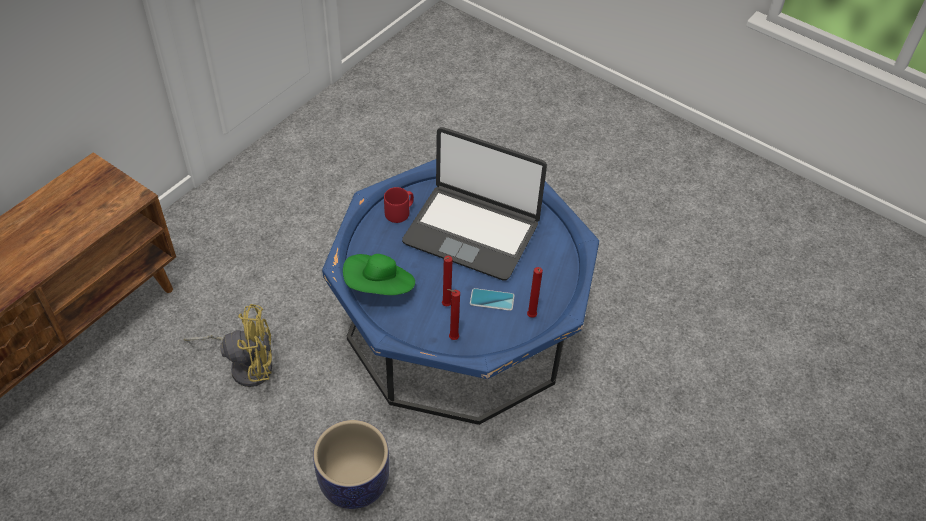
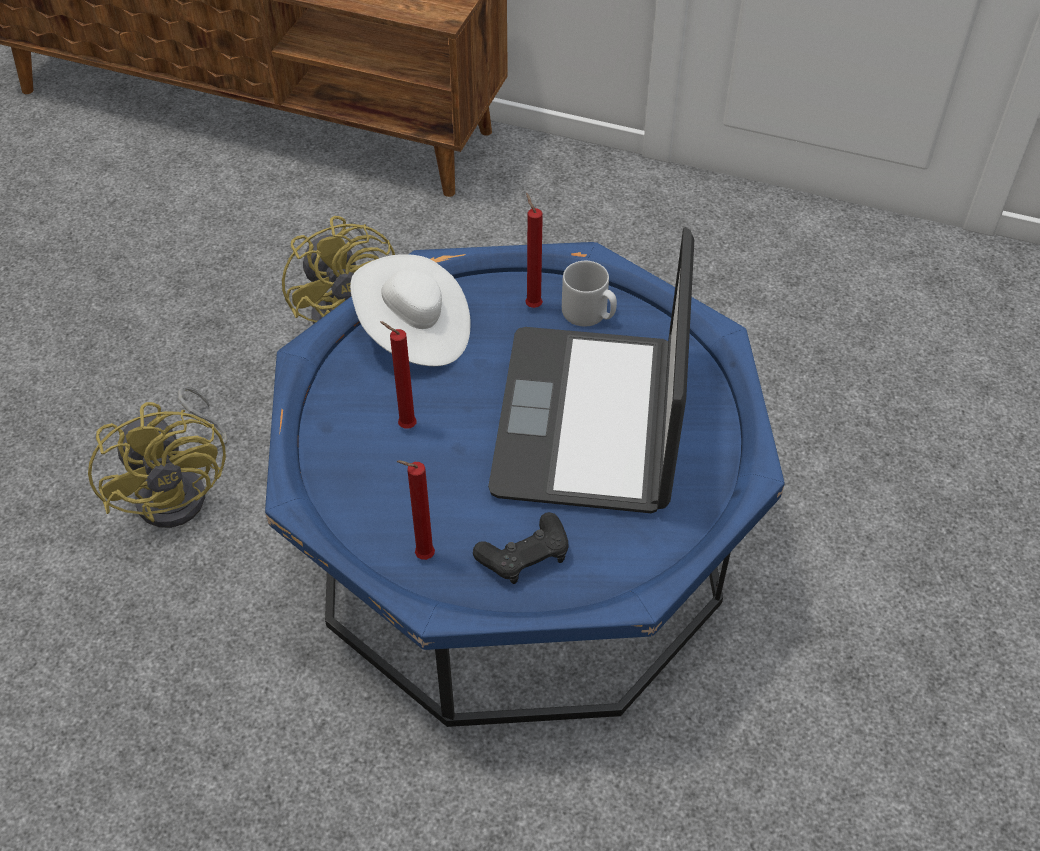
camera: 75 degrees right, 0 degrees up
(353, 482) = (181, 489): planter -> yellow fan
(380, 287) = (414, 332): green hat -> white hat
(400, 212) = (589, 314): red mug -> grey mug
(452, 338) = (336, 451): red candle -> red candle (532, 305)
(492, 300) = (441, 487): phone -> none
(544, 278) = (525, 556): none -> black game controller

